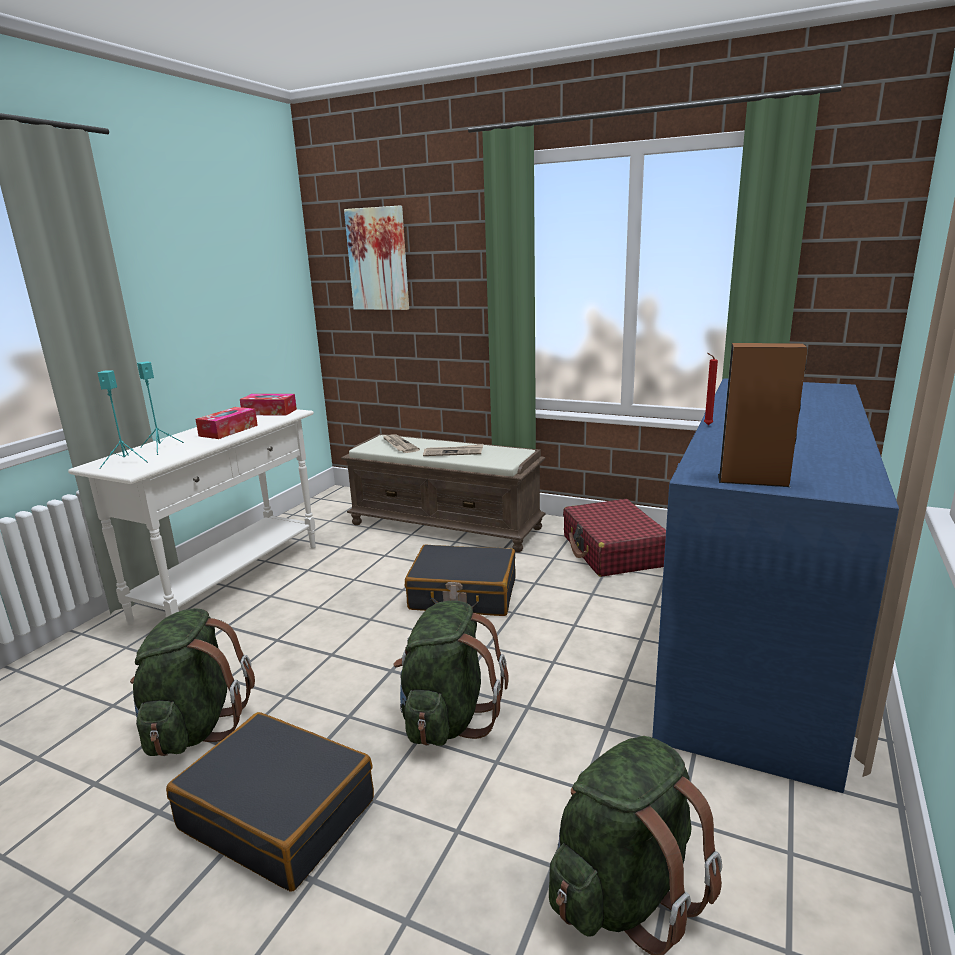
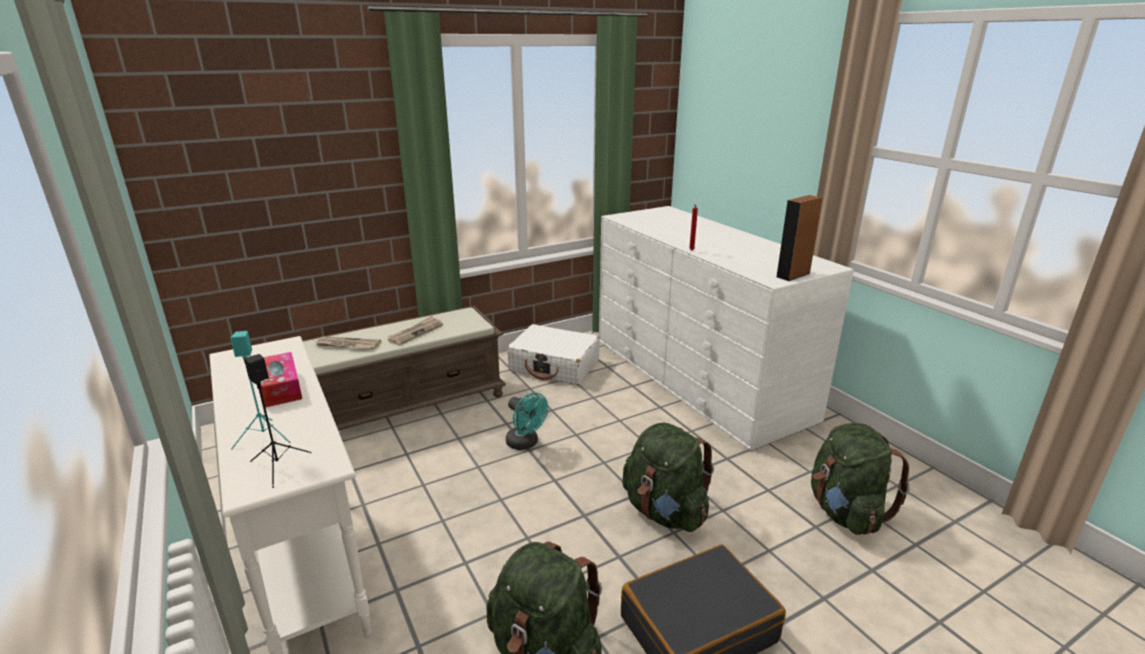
camera: 55 degrees left, 5 degrees up
(125, 462) = (278, 467): turquoise speaker -> black speaker
(269, 412) = (254, 354): tissue box -> none
(378, 259) = (243, 144): picture -> none
(463, 595) = (525, 443): black suitcase -> turquoise fan
(613, 551) = (554, 366): red suitcase -> white suitcase
(755, 638) = (697, 376): blue dresser -> white dresser

